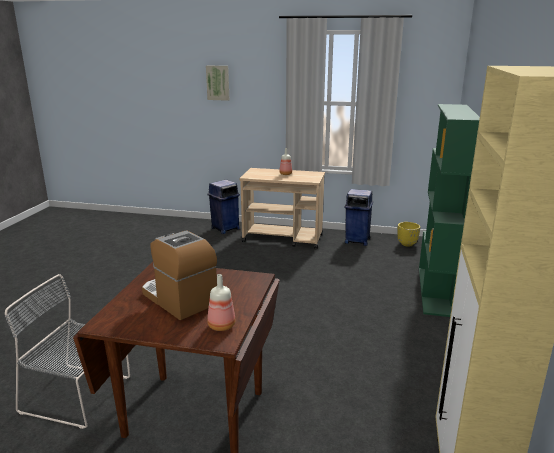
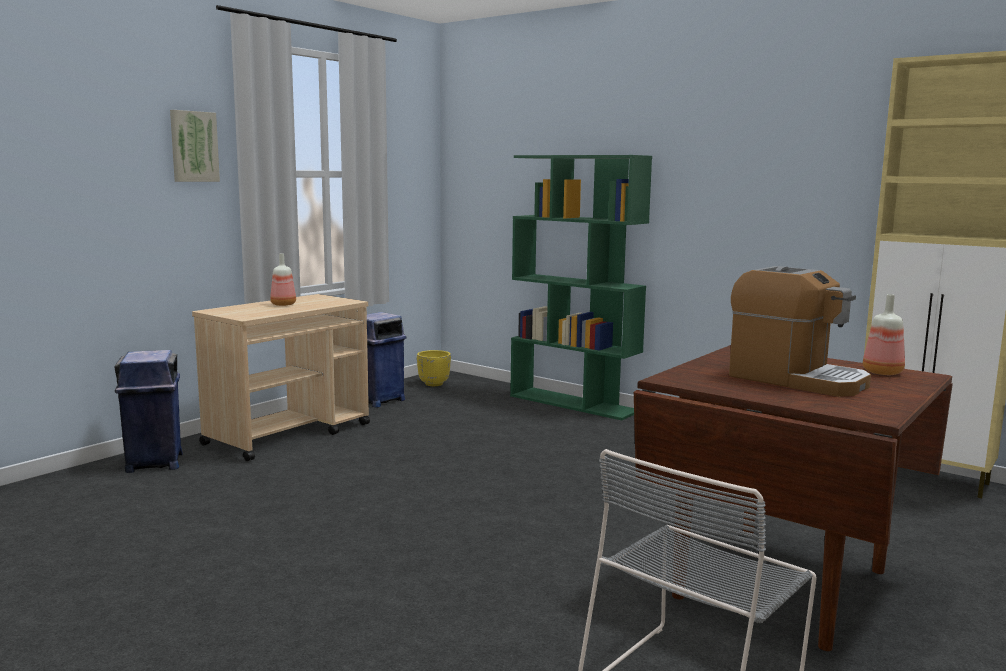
camera: 65 degrees left, 10 degrees down
(179, 299) = (796, 380): coffee machine -> coffee machine turned 120 degrees counterclockwise
(218, 82) = (80, 132): picture -> picture (193, 146)

